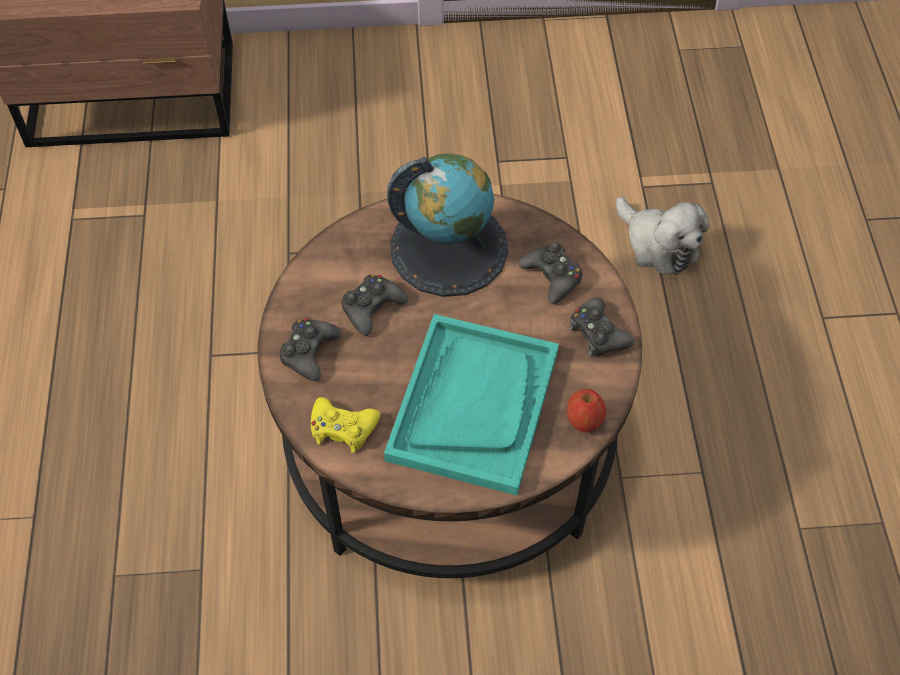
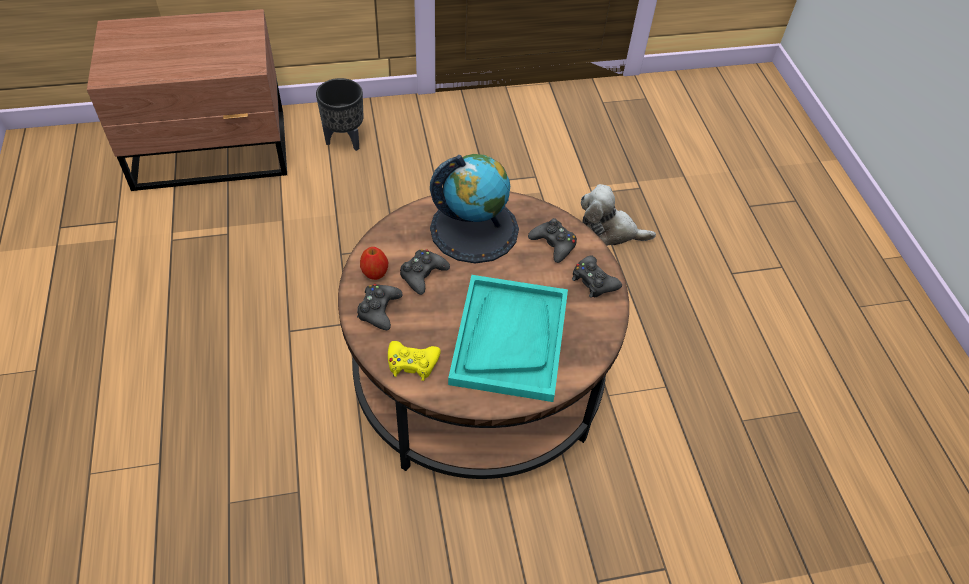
camera: 10 degrees left, 5 degrees down
(312, 89) = (345, 140): none -> black planter
(584, 421) = (594, 344): apple -> apple (374, 273)
(658, 244) = (609, 231): plush toy -> plush toy turned 150 degrees clockwise

